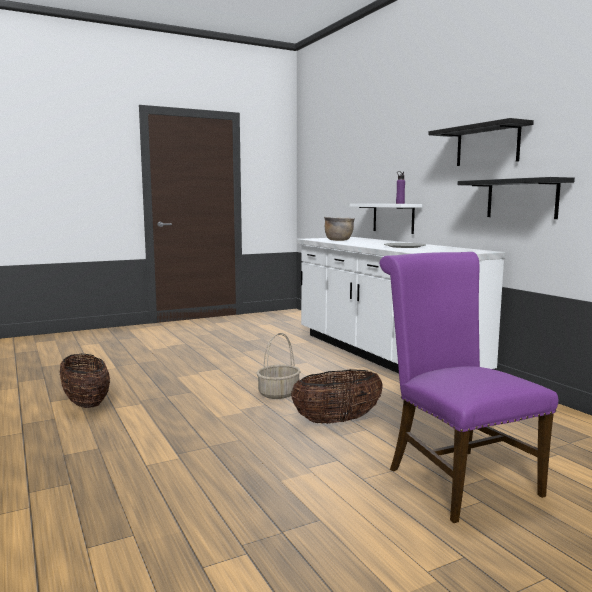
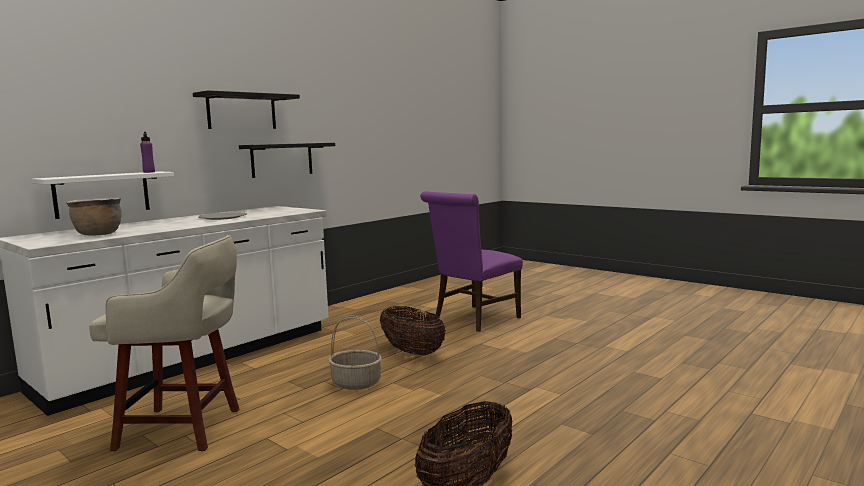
camera: 110 degrees left, 0 degrees up
(255, 355) = (184, 429): none -> beige stool

